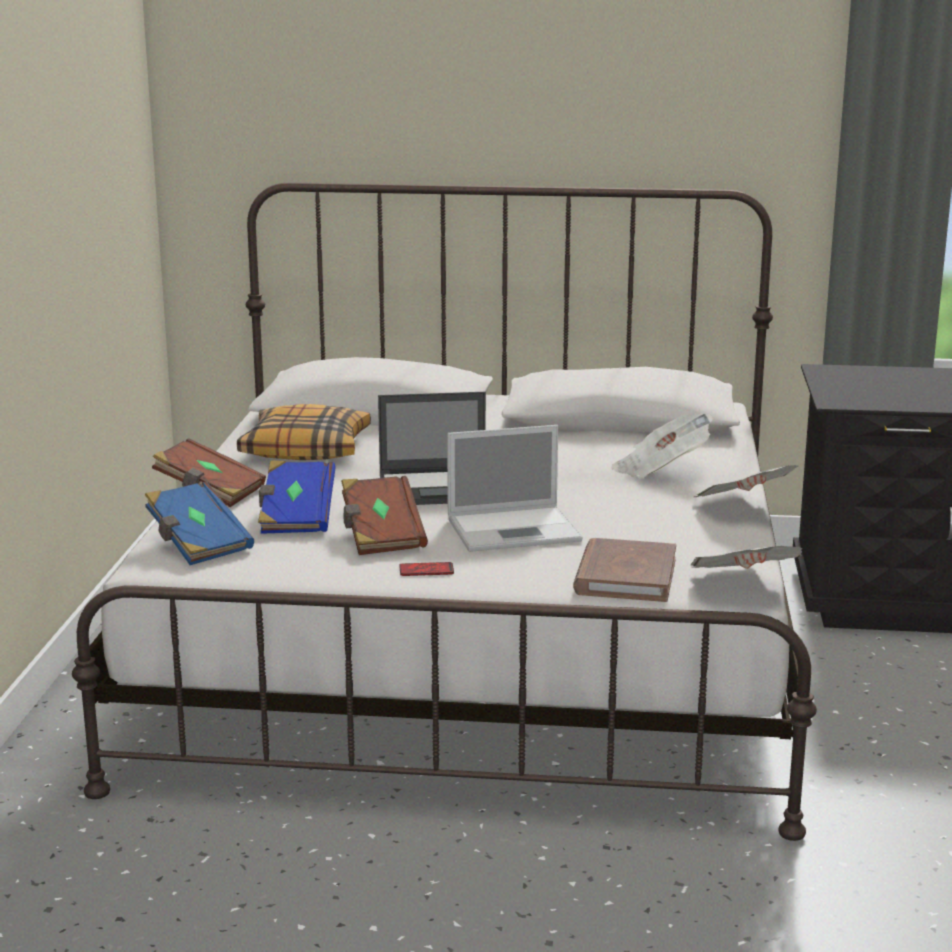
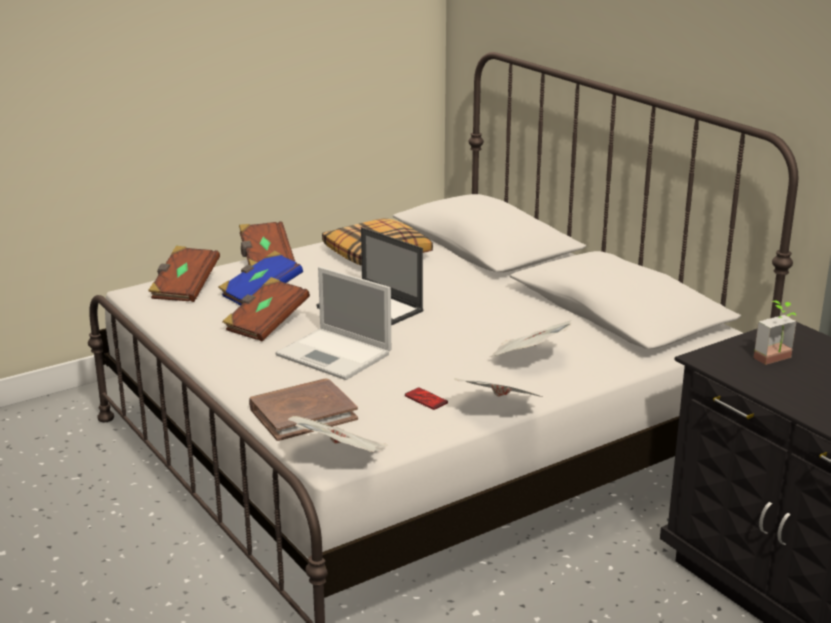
camera: 50 degrees right, 5 degrees up
(198, 544) = (184, 288): blue book -> brown book
(426, 570) = (228, 355): phone -> phone (426, 399)
(873, 388) = (777, 360): none -> potted plant

